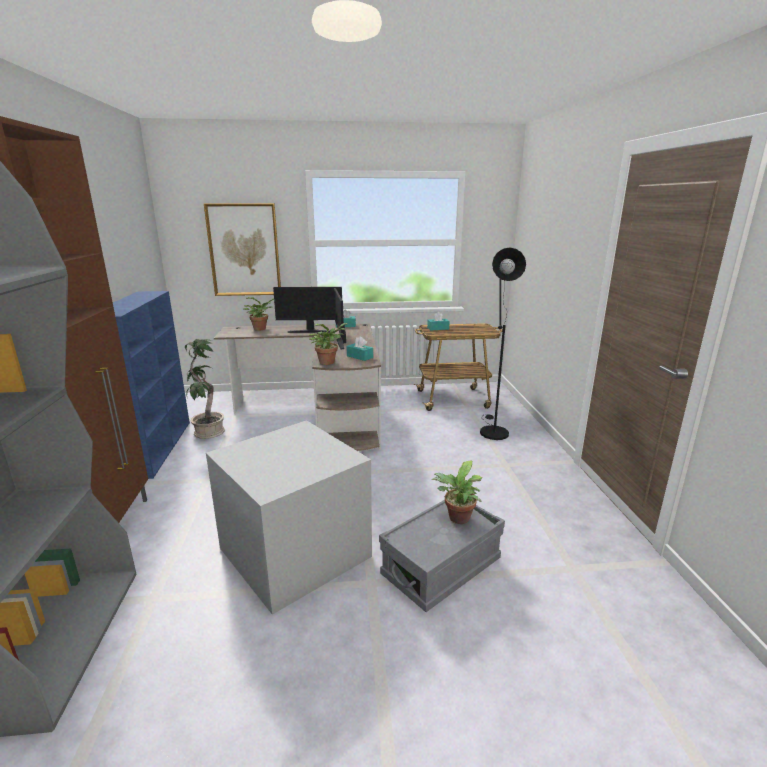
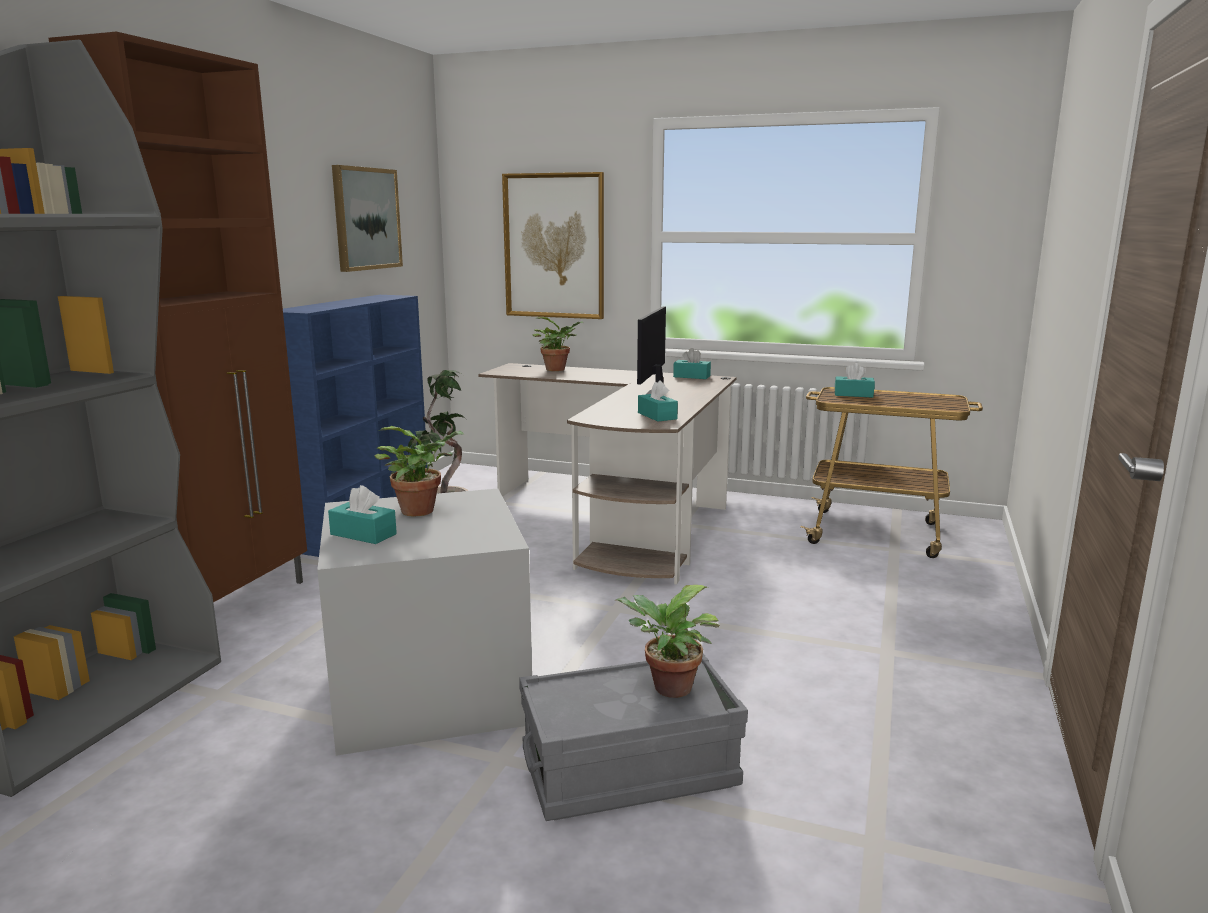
camera: 25 degrees right, 5 degrees down
(123, 239) = (366, 219): none -> picture
(260, 472) = (363, 534): none -> turquoise tissue box
(310, 331) = (625, 379): monitor -> none
(328, 362) = (599, 417): potted plant -> potted plant (422, 510)
(492, 430) = (910, 594): black floor lamp -> none

